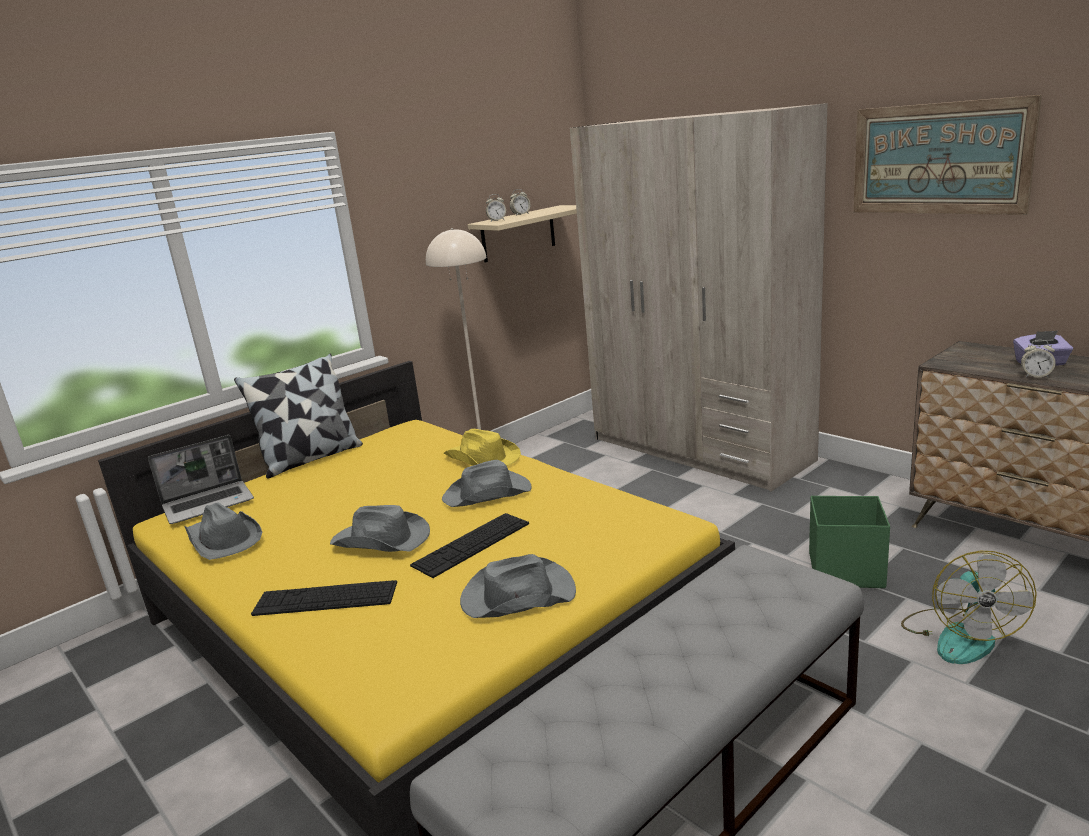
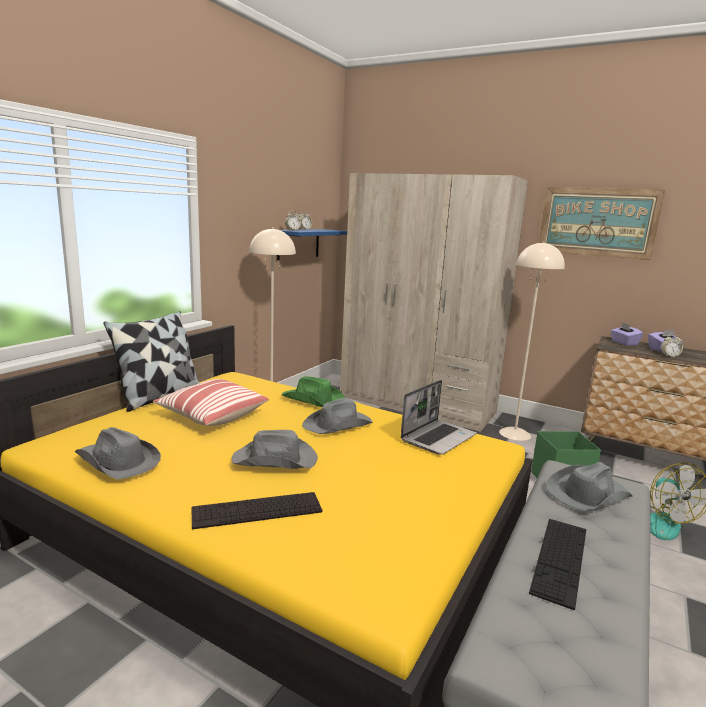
camera: 20 degrees left, 5 degrees down
(209, 503) = (82, 431): laptop -> laptop (438, 437)
(351, 482) = (211, 415): none -> pillow
(471, 544) = (356, 462): keyboard -> keyboard (560, 559)
(482, 458) = (313, 400): yellow hat -> green hat
(516, 595) = (426, 500): grey hat -> grey hat (587, 494)
(518, 234) = (298, 244): beige shelf -> blue shelf
(825, 494) = (515, 433): none -> beige floor lamp
(981, 354) = (624, 343): none -> purple tissue box

